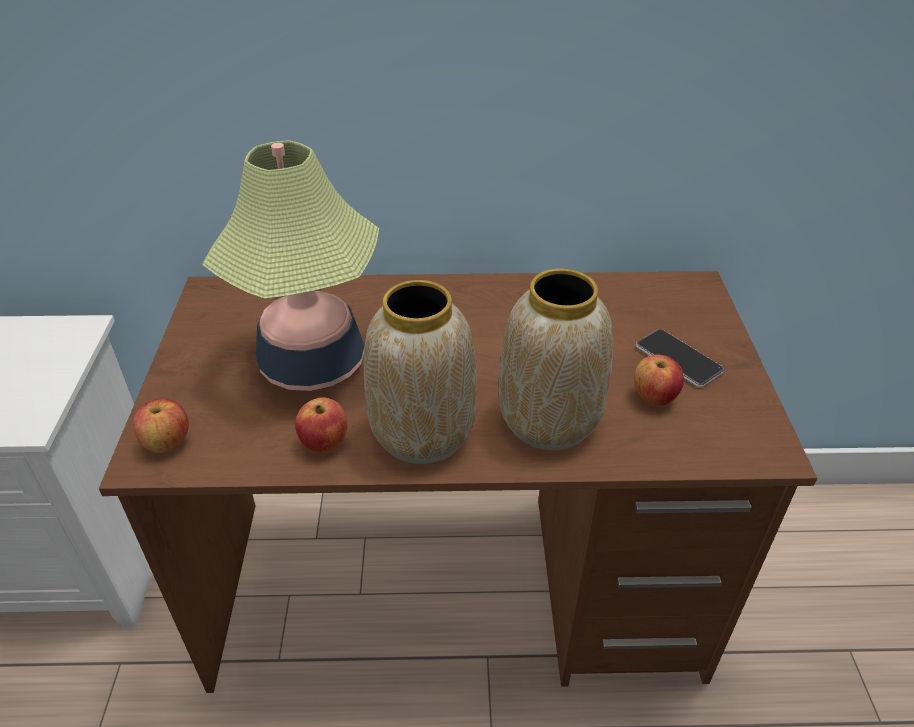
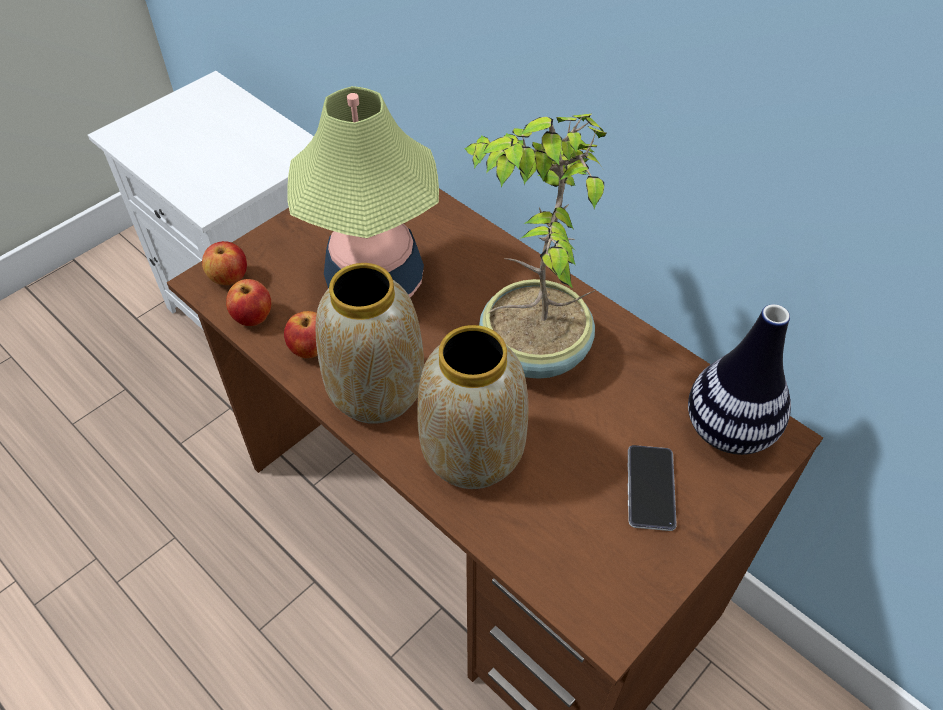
camera: 45 degrees right, 10 degrees up
(497, 334) = (531, 352): none -> potted plant
(654, 397) = (580, 502): apple -> apple (253, 317)
(670, 299) = (728, 429): none -> vase

